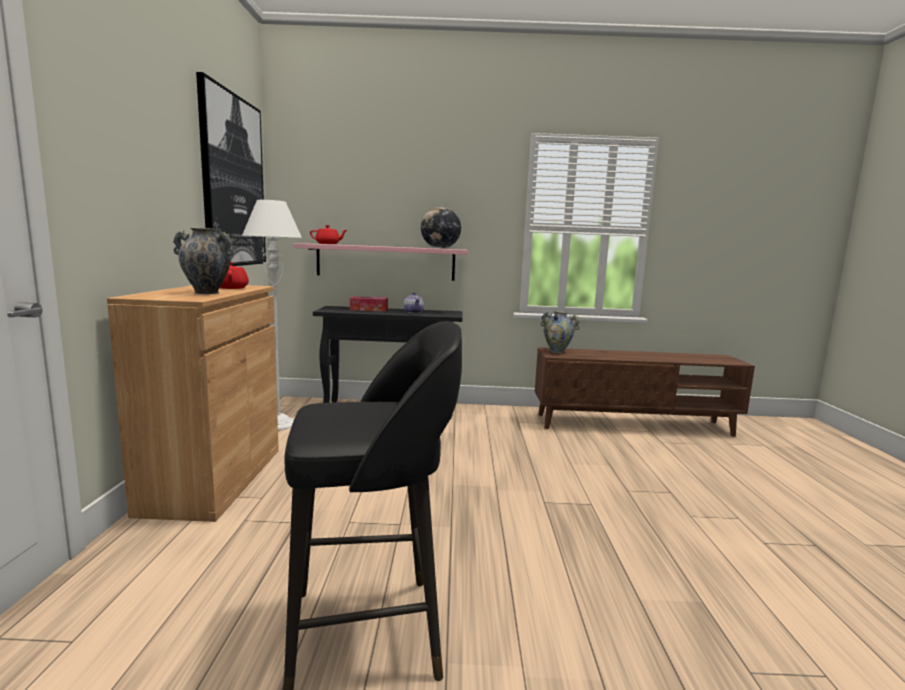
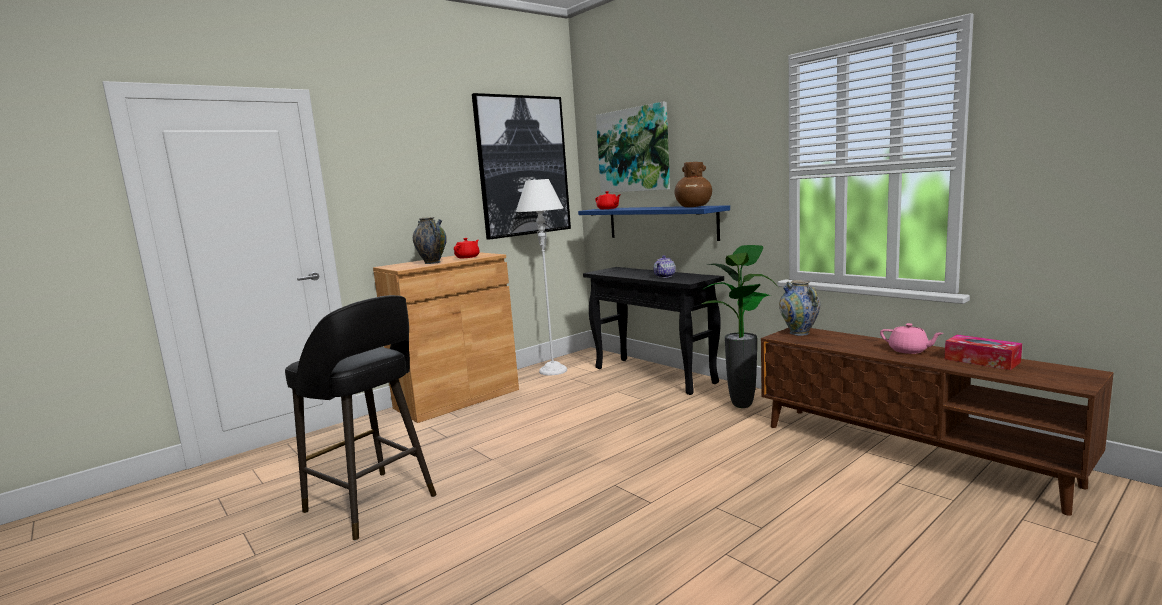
camera: 50 degrees right, 0 degrees up
(354, 187) = (633, 150): none -> picture
(369, 309) = (636, 272): tissue box -> tissue box (981, 360)
(385, 262) = (660, 223): pink shelf -> blue shelf
(440, 248) = (693, 207): globe -> brown vase
(501, 419) = (743, 406): none -> potted plant
(638, 355) = (909, 350): none -> pink teapot

